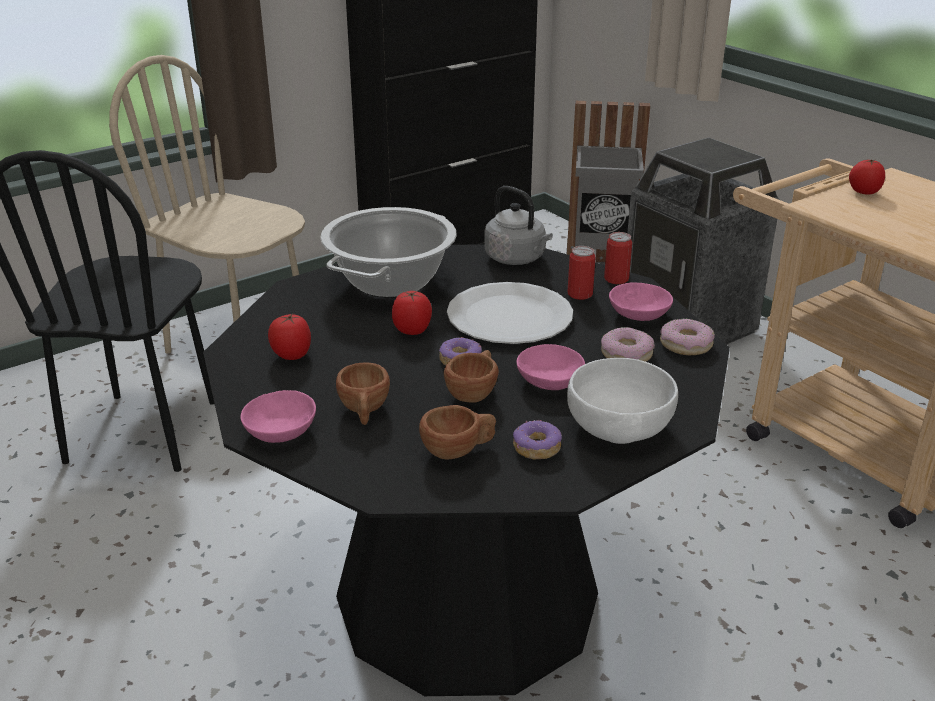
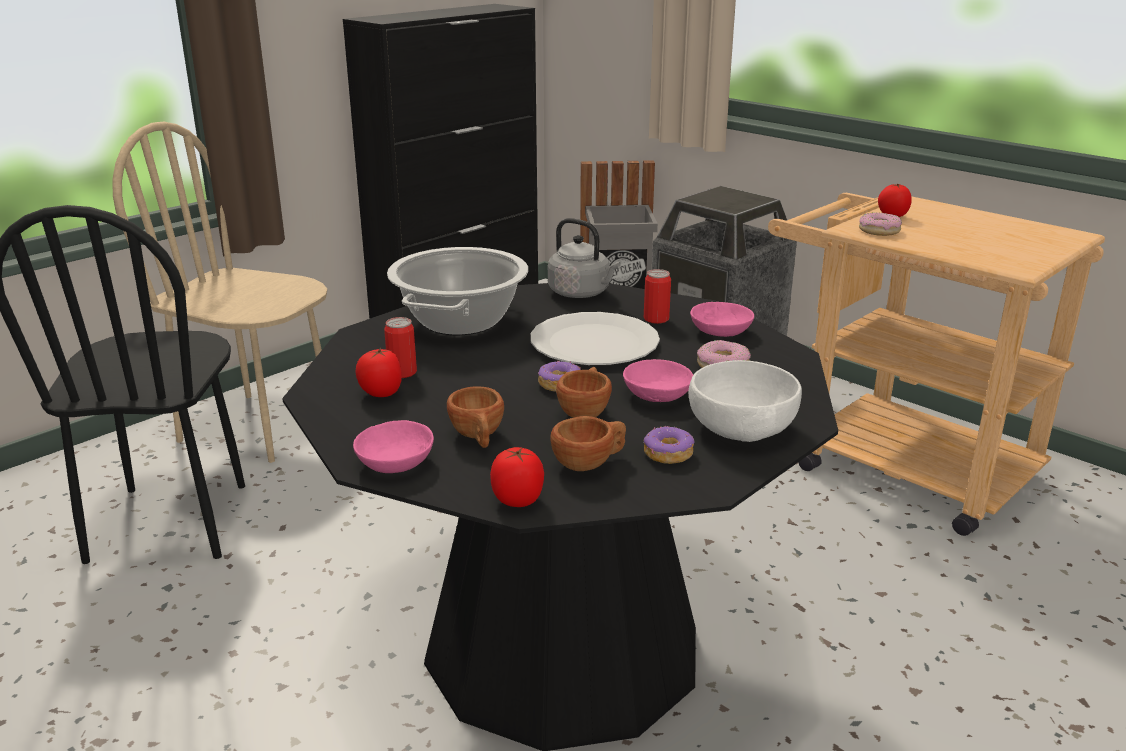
camera: 10 degrees left, 5 degrees down
(413, 330) = (500, 362): tomato -> tomato (518, 500)
(616, 279) = (686, 304): can -> can (402, 372)
(686, 344) = (776, 354): donut -> donut (879, 231)

